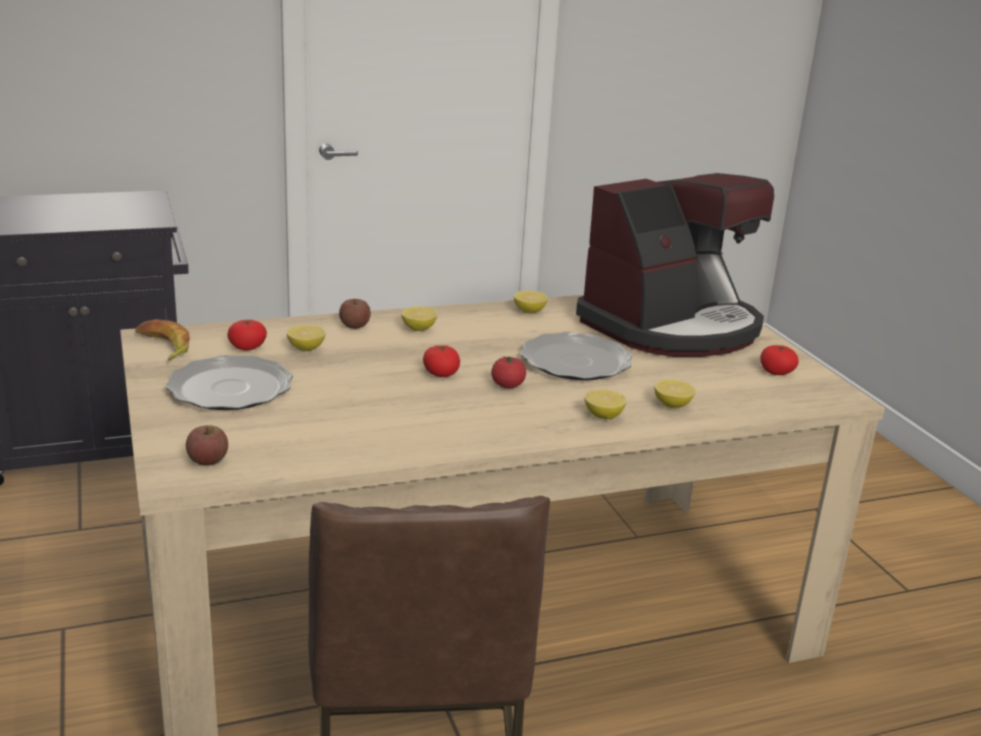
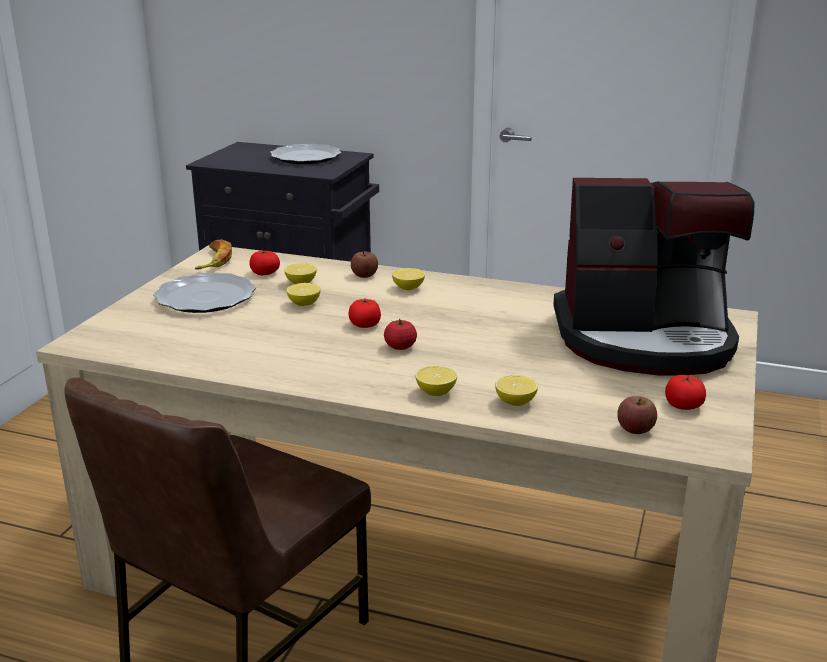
camera: 40 degrees right, 0 degrees up
(208, 460) = (112, 338): apple -> apple (635, 429)
(529, 311) = (527, 295): lemon -> lemon (304, 304)
(575, 362) = (493, 344): plate -> plate (305, 157)

